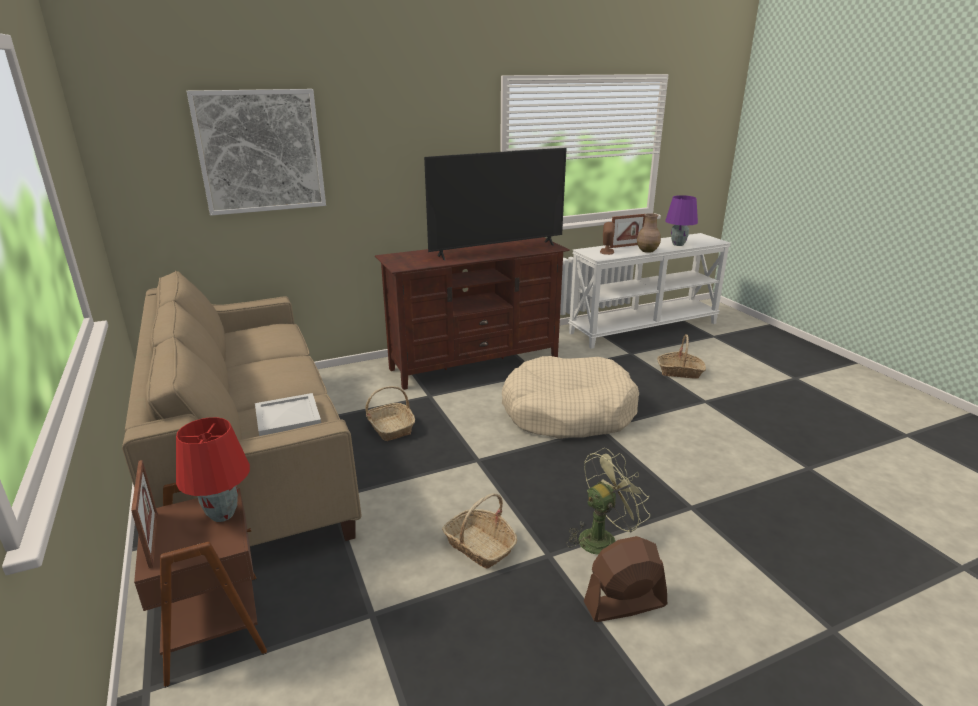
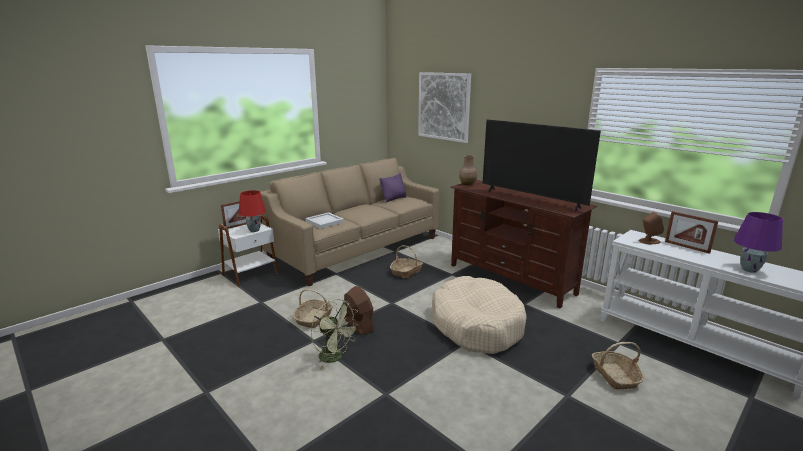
camera: 70 degrees right, 5 degrees down
(217, 625) = (251, 274): brown side table -> white side table
(239, 341) = (393, 199): none -> purple pillow
(624, 604) = (279, 371): brown fan -> brown fan (358, 324)
(647, 251) = (688, 257): brown vase -> brown vase (467, 184)

